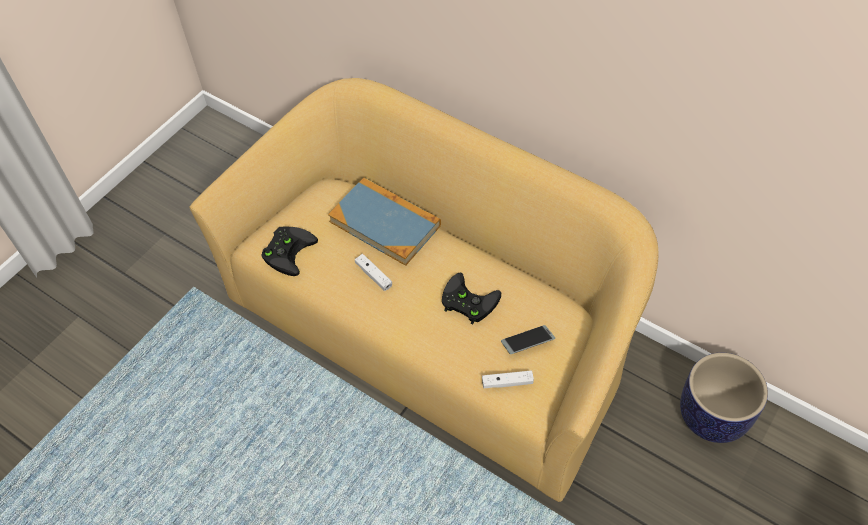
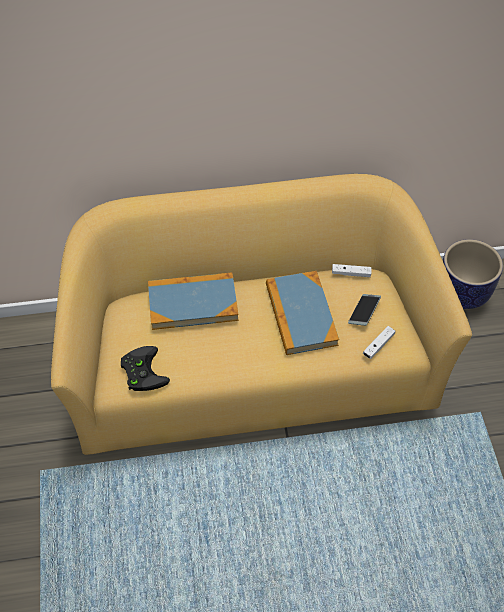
camera: 45 degrees left, 0 degrees up
(373, 275) = (222, 343): white game controller -> white game controller (351, 273)
(466, 301) = (300, 315): black game controller -> book

